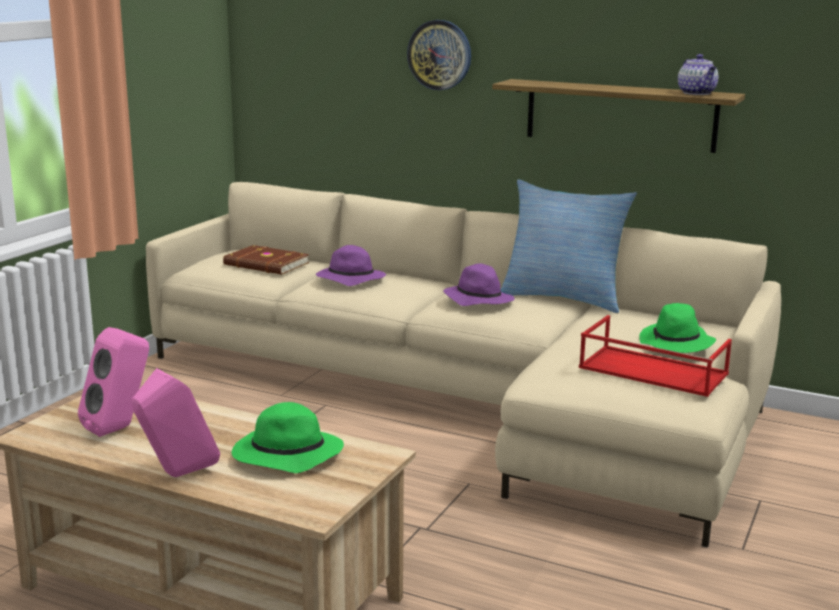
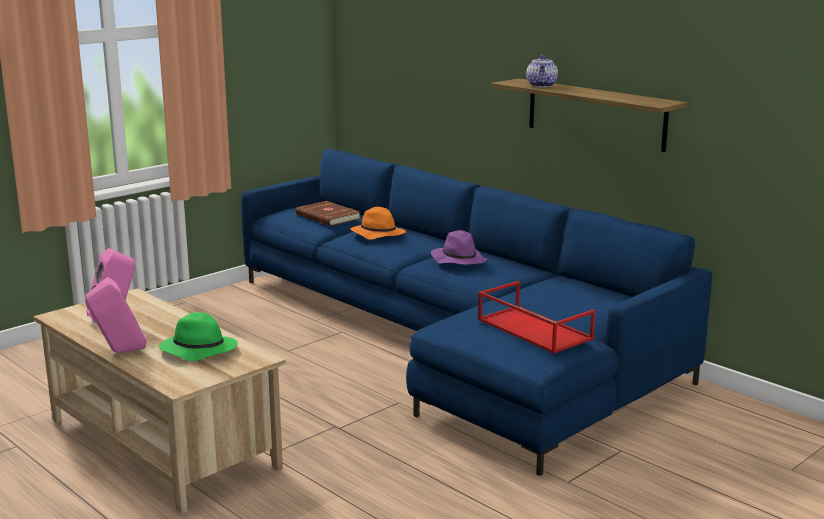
camera: 20 degrees right, 0 degrees up
(349, 279) = (377, 234): purple hat -> orange hat
(439, 55) = (470, 55): wall clock -> none
(465, 399) = (452, 341): beige sofa -> blue sofa
(563, 298) = (535, 266): pillow -> none
(676, 343) = (580, 311): green hat -> none
(697, 93) = (642, 100): teapot -> teapot (542, 85)

